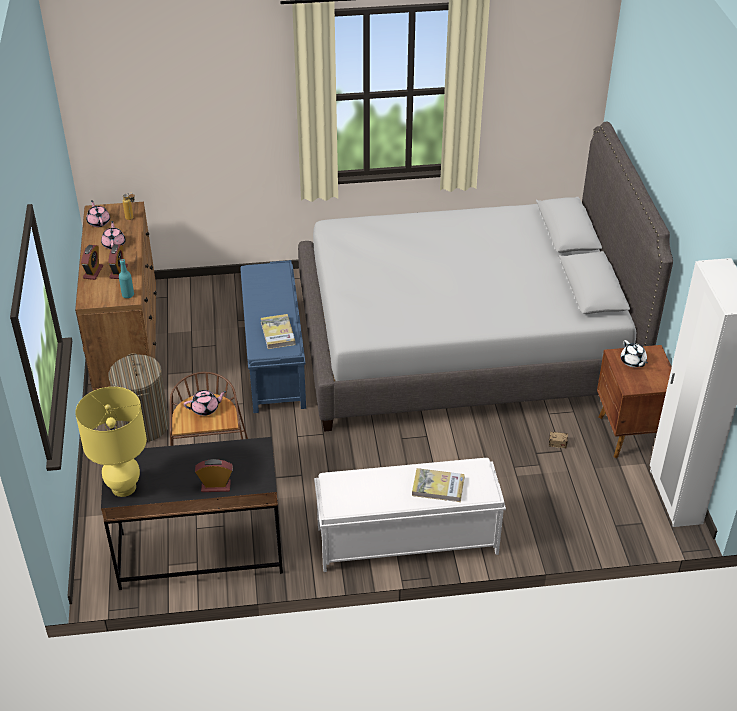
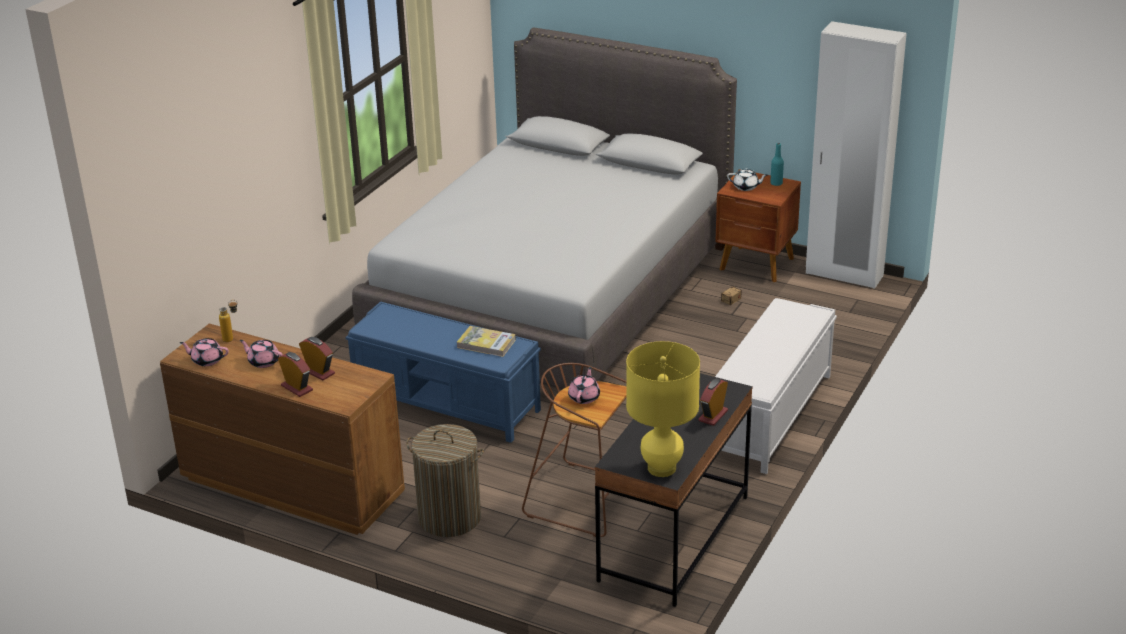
camera: 55 degrees left, 10 degrees down
(128, 295) = (367, 377): turquoise bottle -> turquoise bottle (776, 183)
(438, 487) = (788, 332): book -> none

